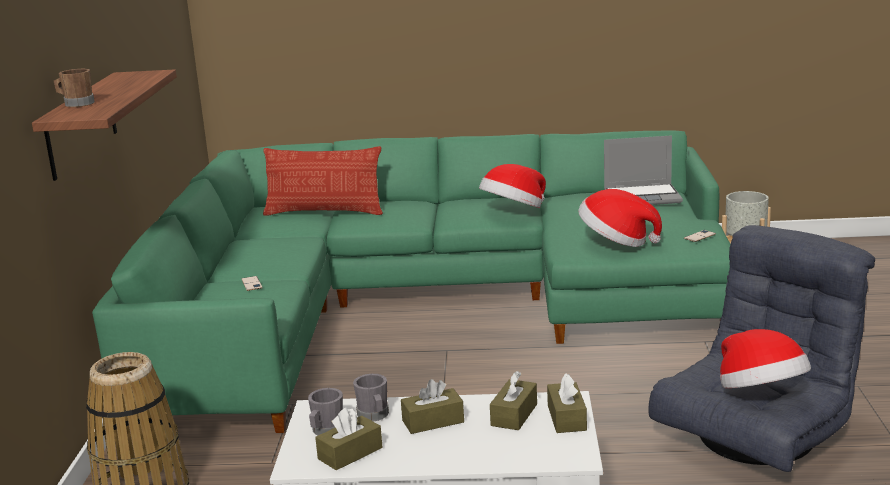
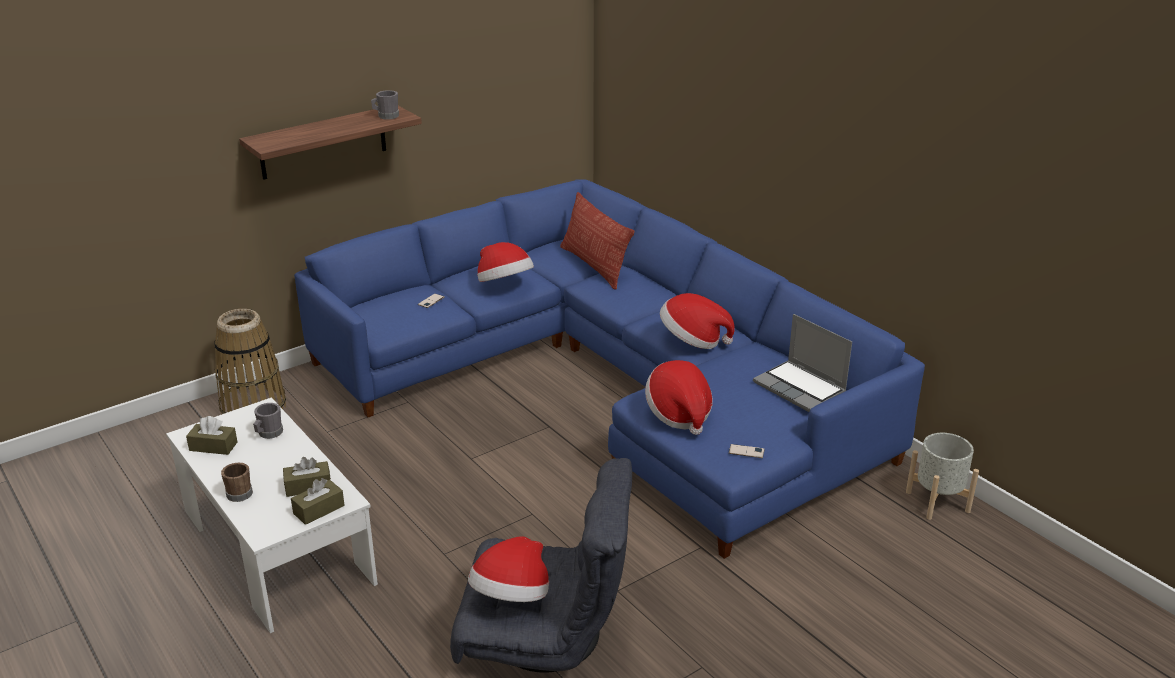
camera: 50 degrees right, 10 degrees up
(76, 104) = (293, 131): brown mug -> brown mug (238, 492)
(288, 248) = (504, 284): none -> hat
(326, 431) = (236, 425): grey mug -> grey mug (386, 116)
(421, 307) = (610, 383): green sofa -> blue sofa
(433, 421) = (276, 458): brown tissue box -> none

